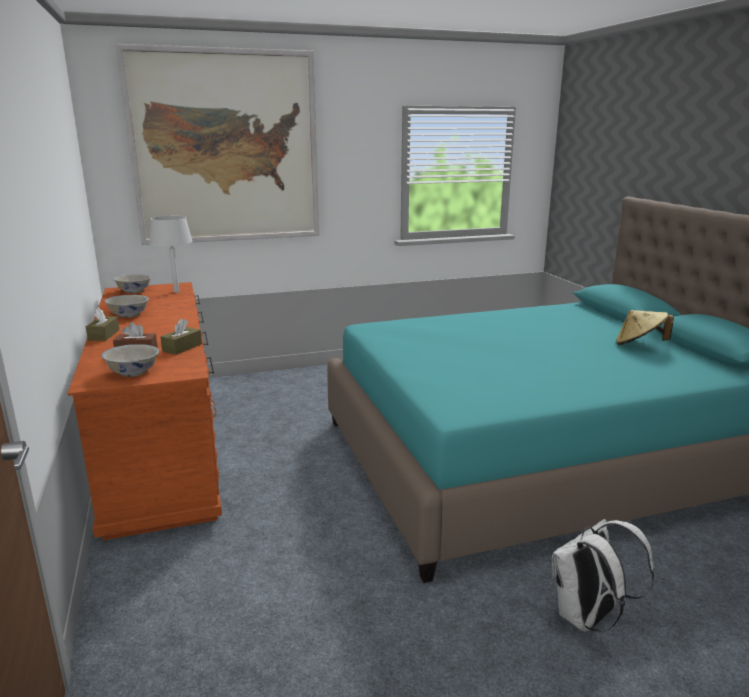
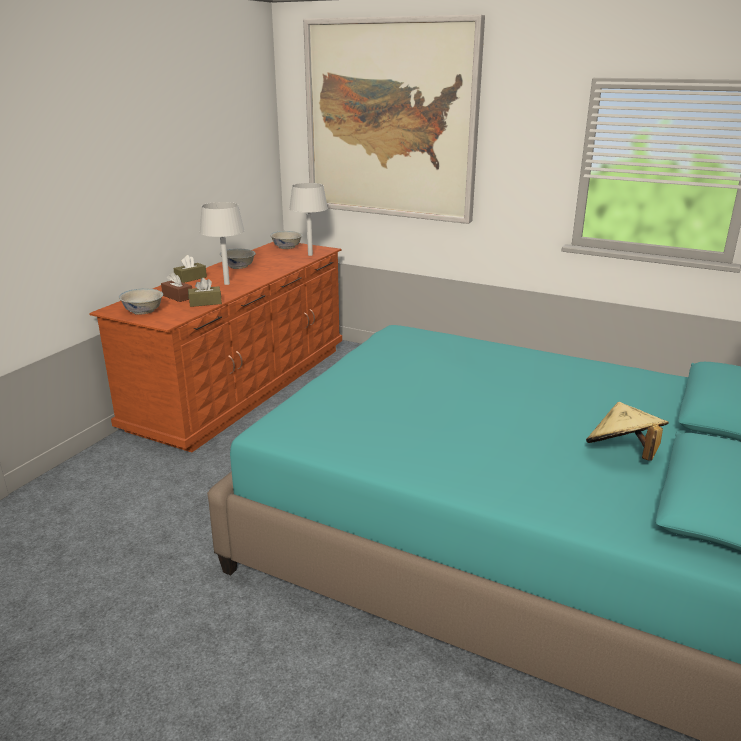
camera: 45 degrees right, 5 degrees up
(158, 329) = (226, 284): none -> grey table lamp
(587, 618) = (275, 683): white backpack -> none

